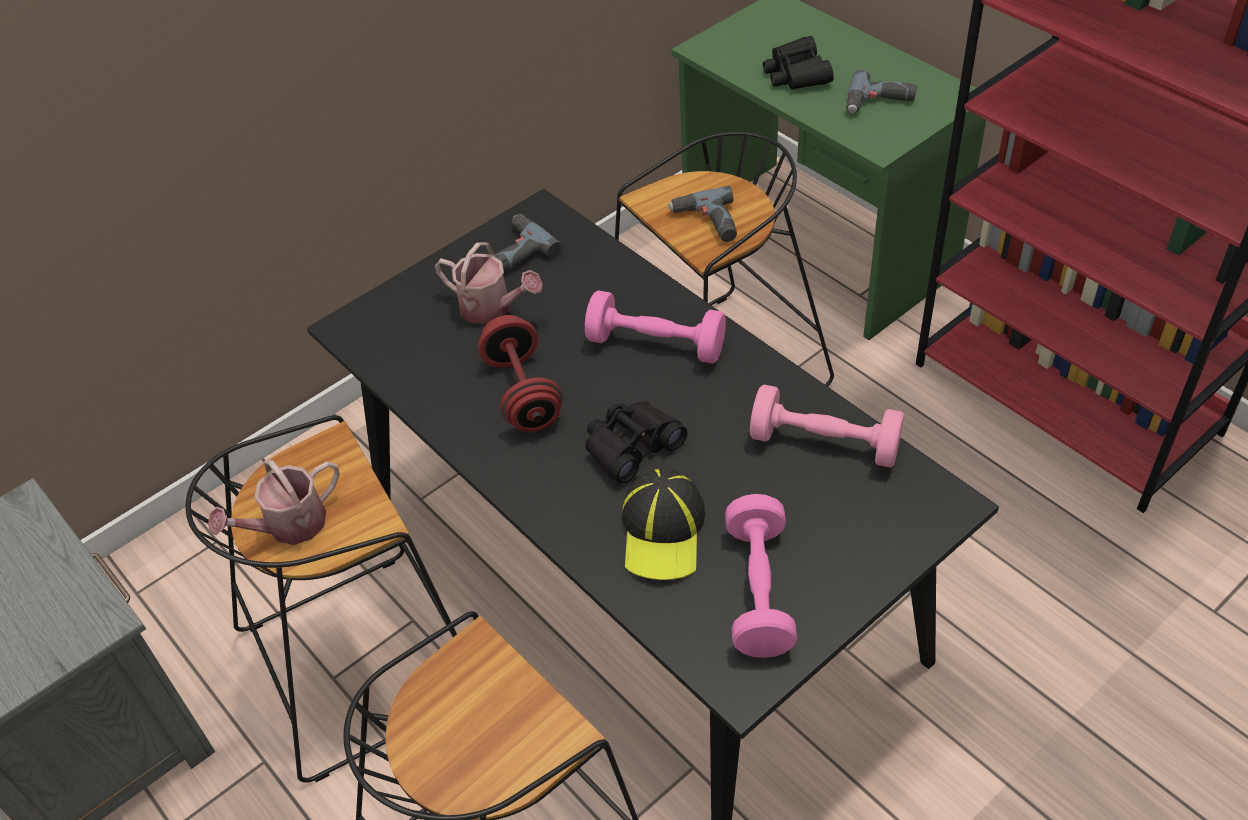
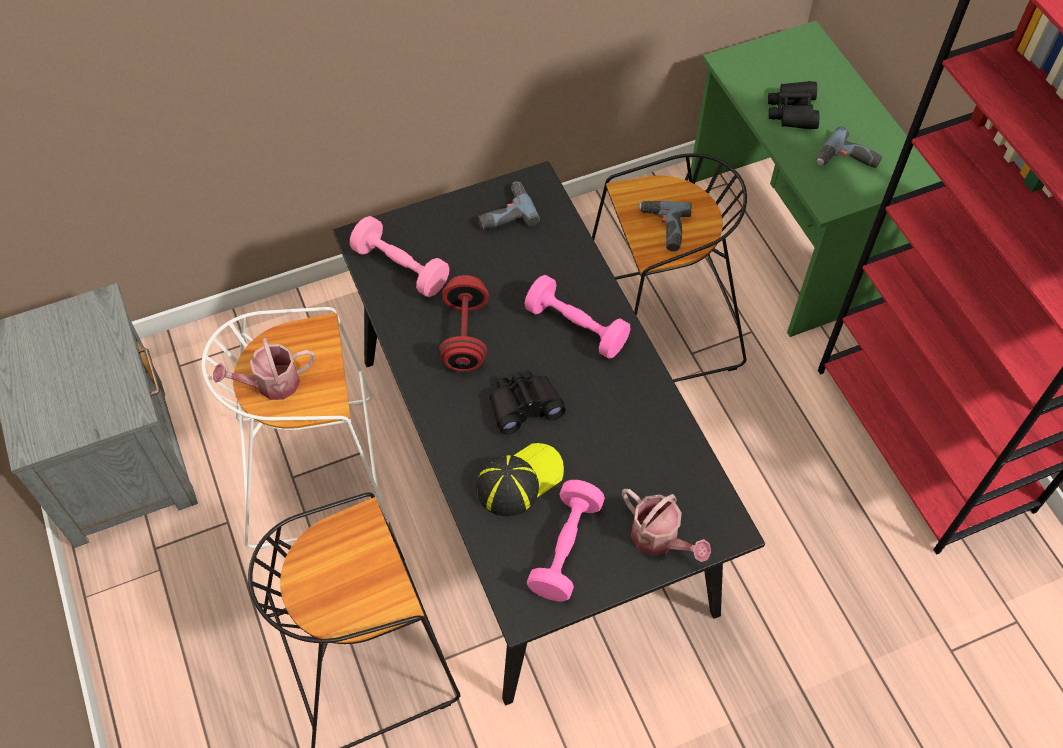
camera: 15 degrees right, 10 degrees up
(362, 659) = (316, 470): black stool -> white stool
(492, 308) = (470, 256): watering can -> watering can (660, 539)
(663, 531) = (519, 480): cap -> cap turned 150 degrees counterclockwise
(824, 443) = (663, 450): pink dumbbell -> pink dumbbell (401, 268)

